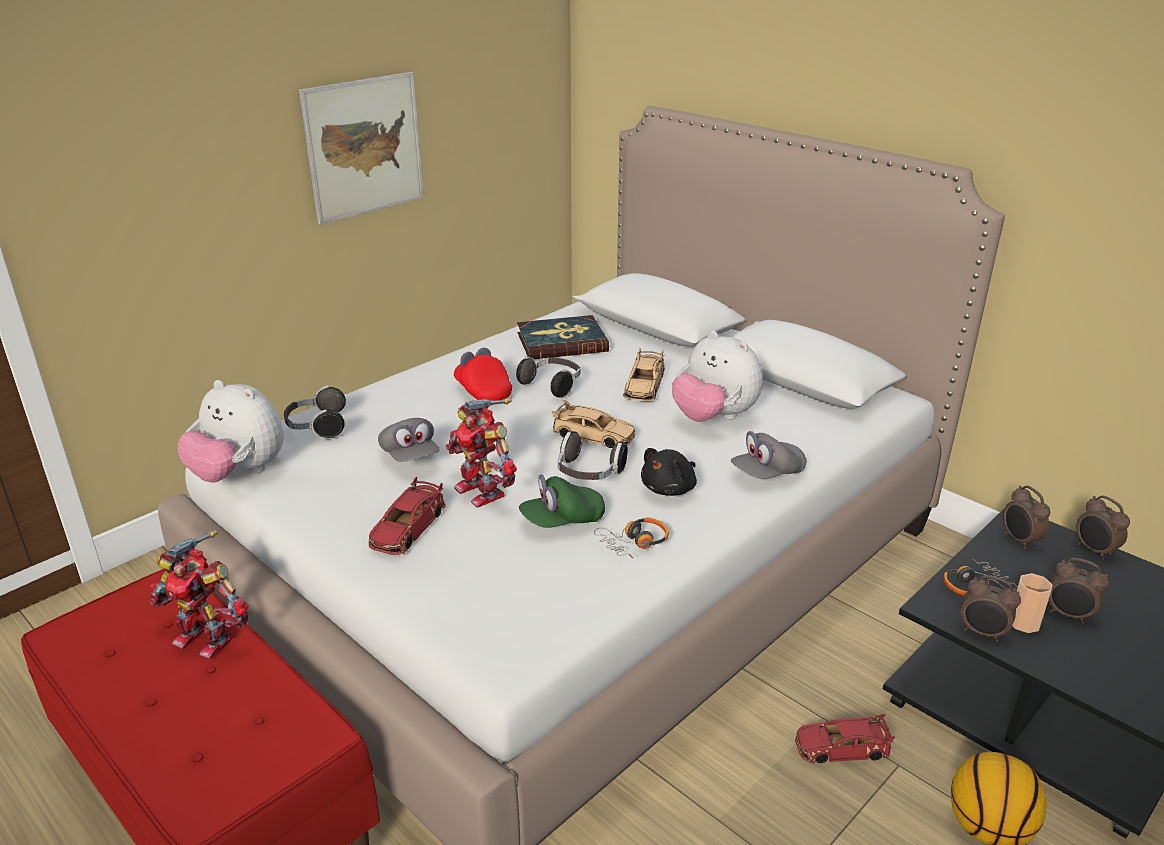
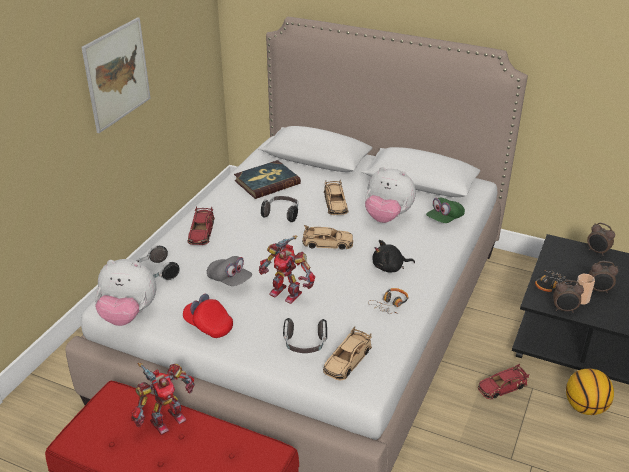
camera: 20 degrees left, 5 degrees up
(207, 637) = (166, 419): toy robot -> toy robot turned 45 degrees counterclockwise
(408, 528) = (260, 325): red toy car -> red toy car (201, 232)
(483, 391) = (242, 227): red cap -> red cap (208, 326)
(504, 612) = (347, 360): none -> beige toy car
(562, 520) = (343, 300): green cap -> green cap (444, 219)
(589, 474) = (340, 268): headphones -> headphones (305, 345)
(670, 488) = (390, 267): black plush toy -> black plush toy turned 60 degrees clockwise
(767, 473) = (435, 247): grey cap -> none
(1019, 540) = (560, 254): alarm clock -> none

